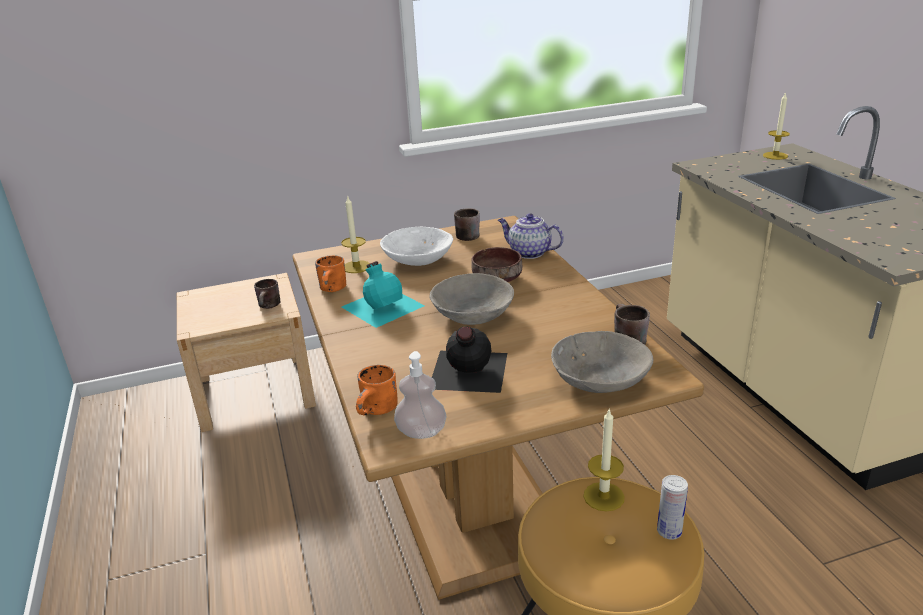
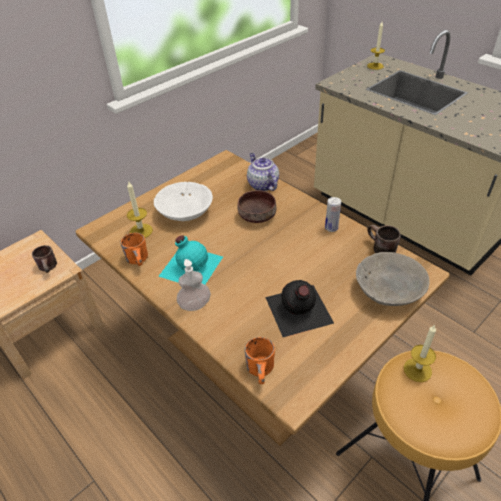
camera: 25 degrees left, 15 degrees up
(421, 432) = (307, 379): soap dispenser -> soap dispenser (195, 304)
(465, 235) = (203, 178): brown mug -> none
(472, 314) = (263, 255): grey bowl -> none
(528, 252) = (262, 184): teapot -> teapot turned 60 degrees clockwise
(669, 531) = (469, 382): can -> can (331, 228)

